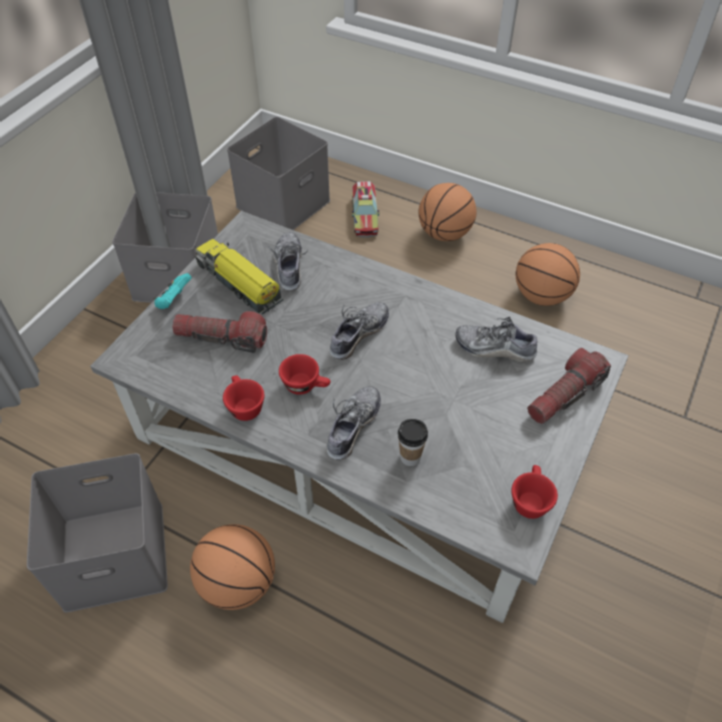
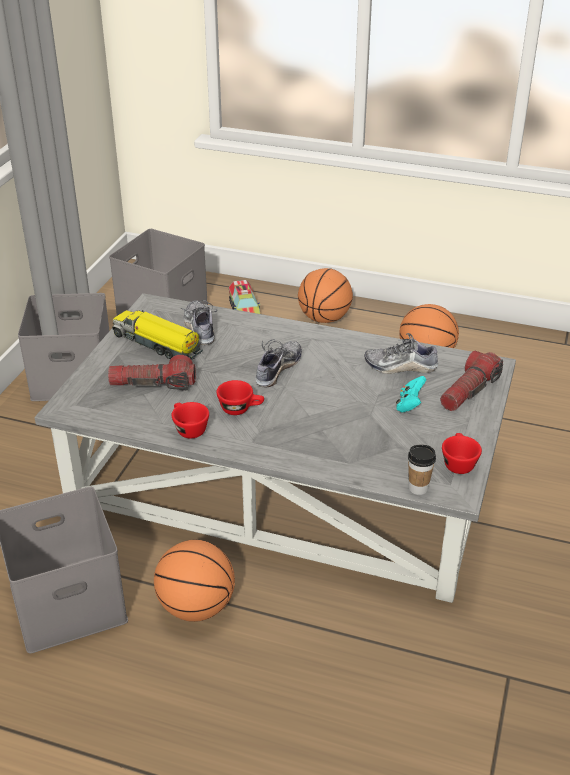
camera: 10 degrees left, 15 degrees down
(174, 301) = (99, 363): turquoise game controller -> turquoise game controller (409, 405)
(352, 427) = (291, 432): shoe -> none
(410, 457) = (347, 447): cup -> cup (418, 488)

